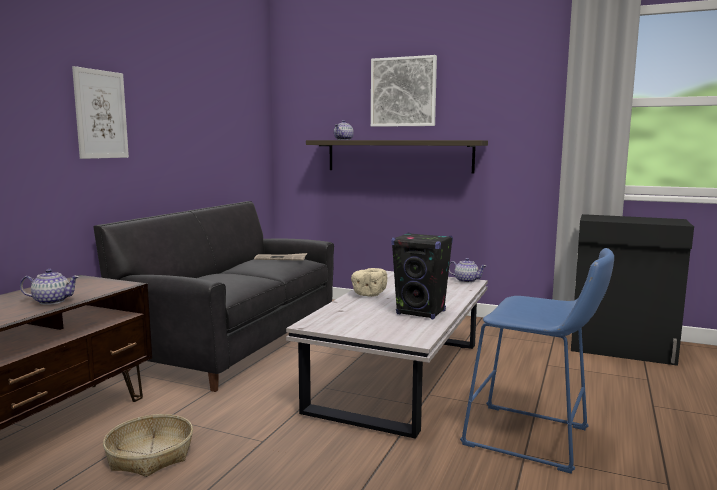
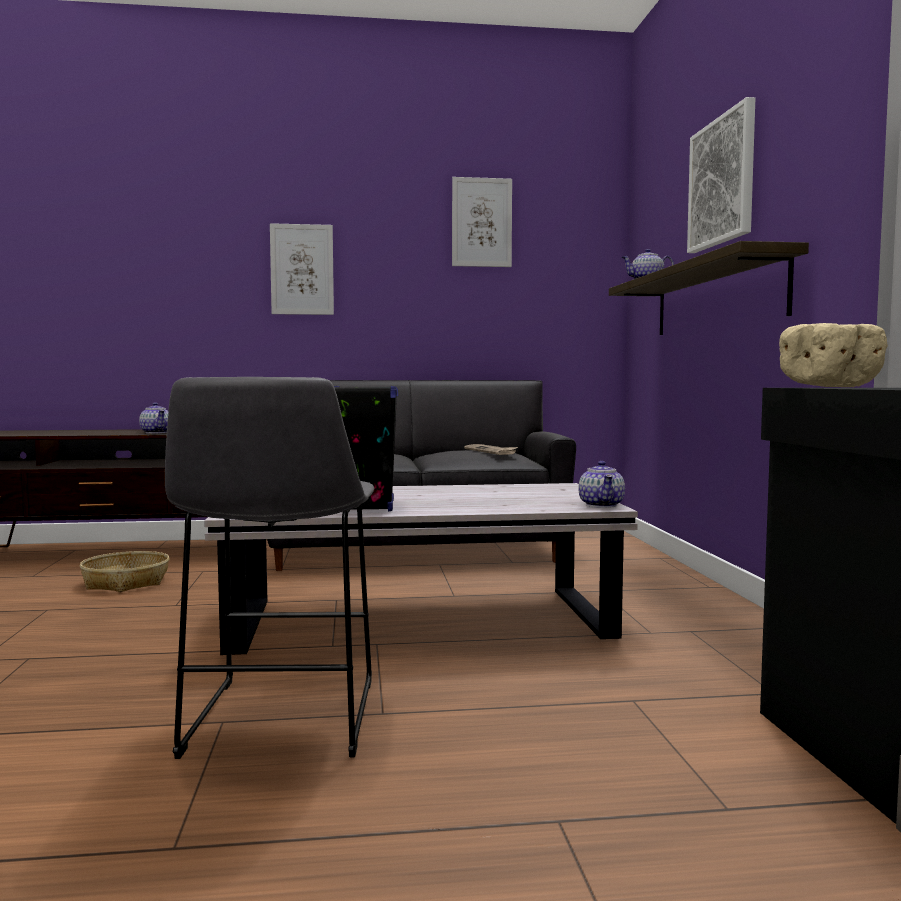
camera: 60 degrees right, 5 degrees down
(210, 81) = (481, 222): none -> picture
(368, 294) = (423, 489): beige bowl -> beige bowl (829, 387)
(533, 439) = (279, 721): blue stool -> grey stool

